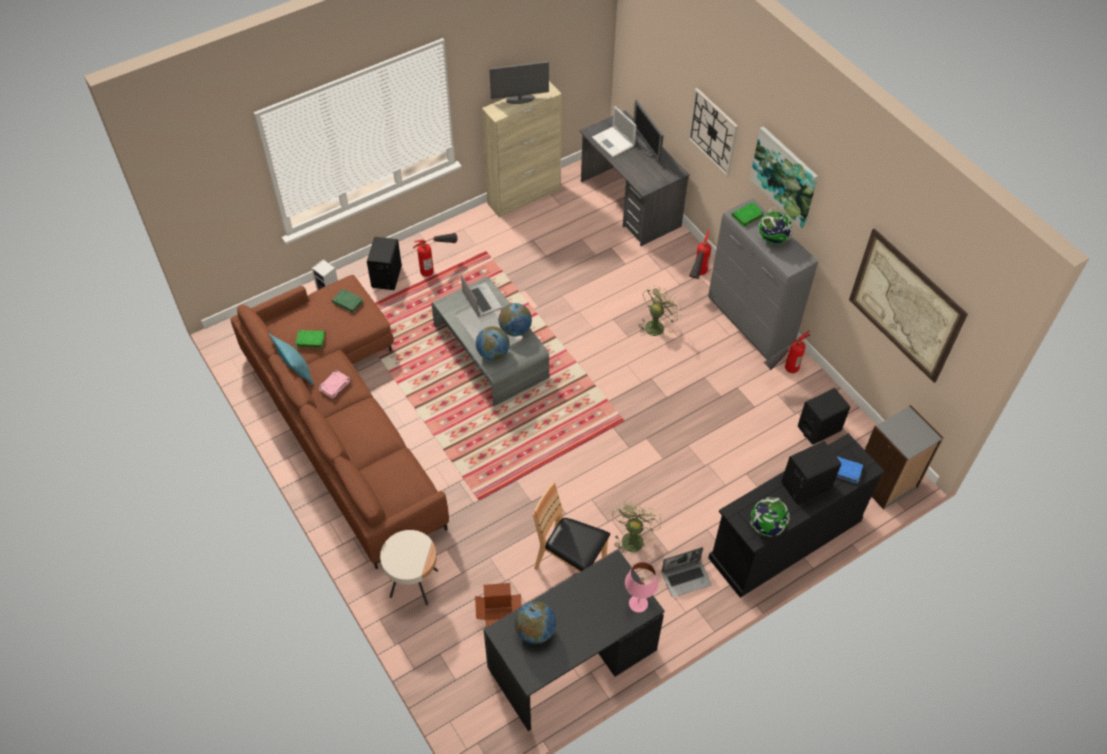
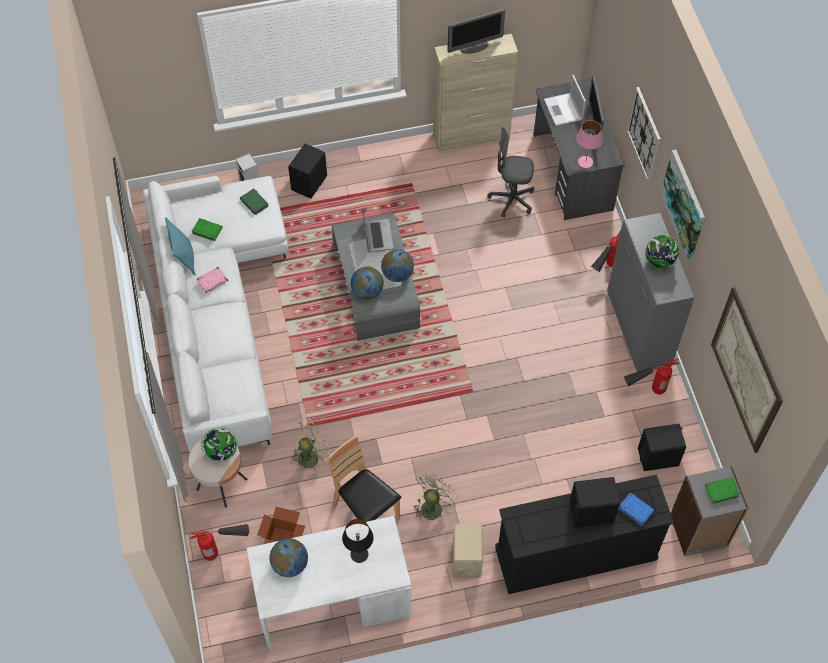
camera: 20 degrees right, 5 degrees up
(344, 420) = (218, 313): brown sofa -> white sofa
(437, 266) = (360, 185): fire extinguisher -> fire extinguisher (224, 549)
(520, 99) = (474, 47): monitor -> monitor turned 150 degrees clockwise
(572, 660) = (332, 599): black desk -> white desk
(585, 241) = (511, 200): none -> grey office chair
(600, 597) = (359, 554): none -> black table lamp
(638, 603) = (390, 570): pink table lamp -> pink table lamp (585, 161)
(656, 325) = (544, 305): green fan -> green fan (312, 456)
(686, 578) = (466, 559): laptop -> beige speaker
(747, 216) = (645, 230): green book -> green book (721, 491)
(766, 526) = (536, 539): globe -> globe (221, 452)

